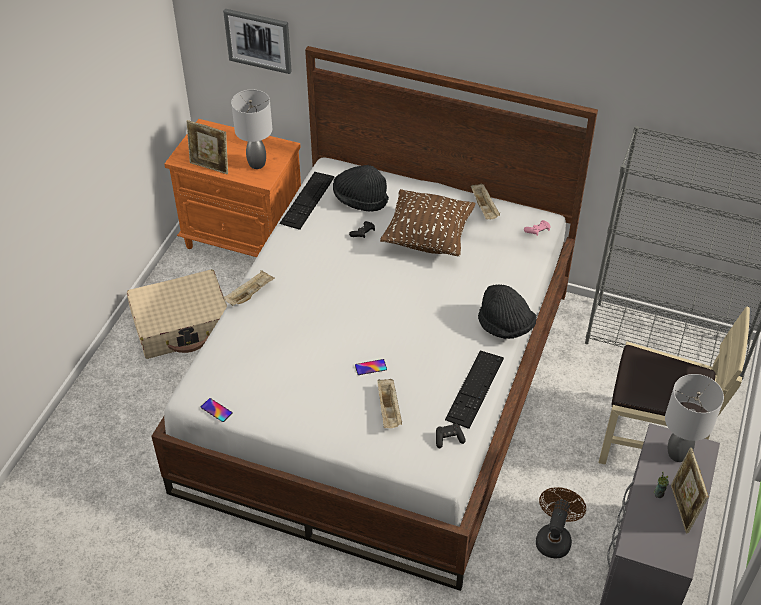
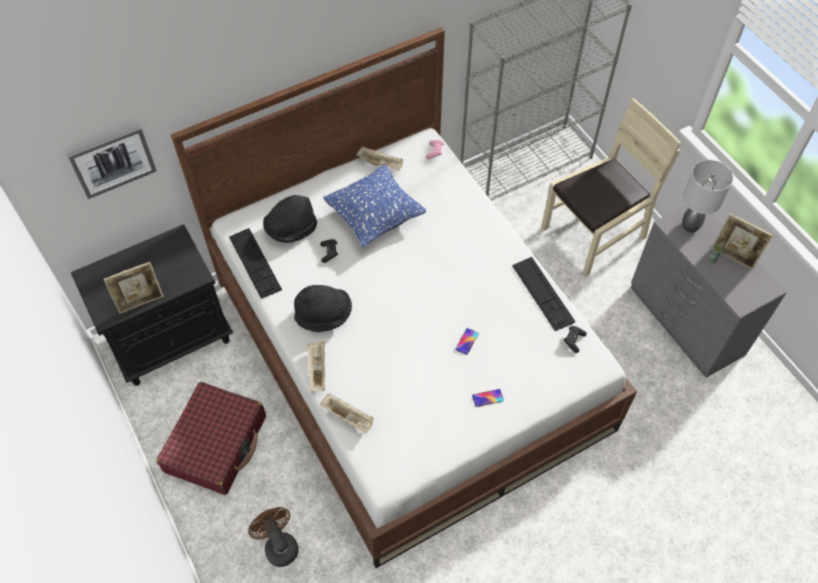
camera: 50 degrees left, 10 degrees up
(182, 324) = (216, 444): beige suitcase -> red suitcase
(216, 410) = (416, 473): phone -> phone (487, 398)
(245, 239) = (172, 338): orange nightstand -> black nightstand
(256, 163) = (174, 268): grey table lamp -> none
(389, 410) = (517, 358): beige tray -> beige tray (348, 417)
(428, 238) = (375, 217): brown pillow -> blue pillow
(505, 326) = (503, 235): black hat -> black hat (324, 315)
(554, 537) = (620, 345): brown fan -> brown fan (278, 545)

